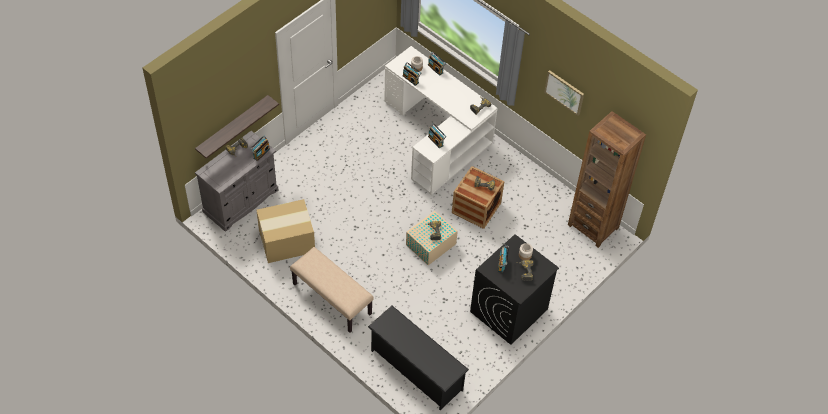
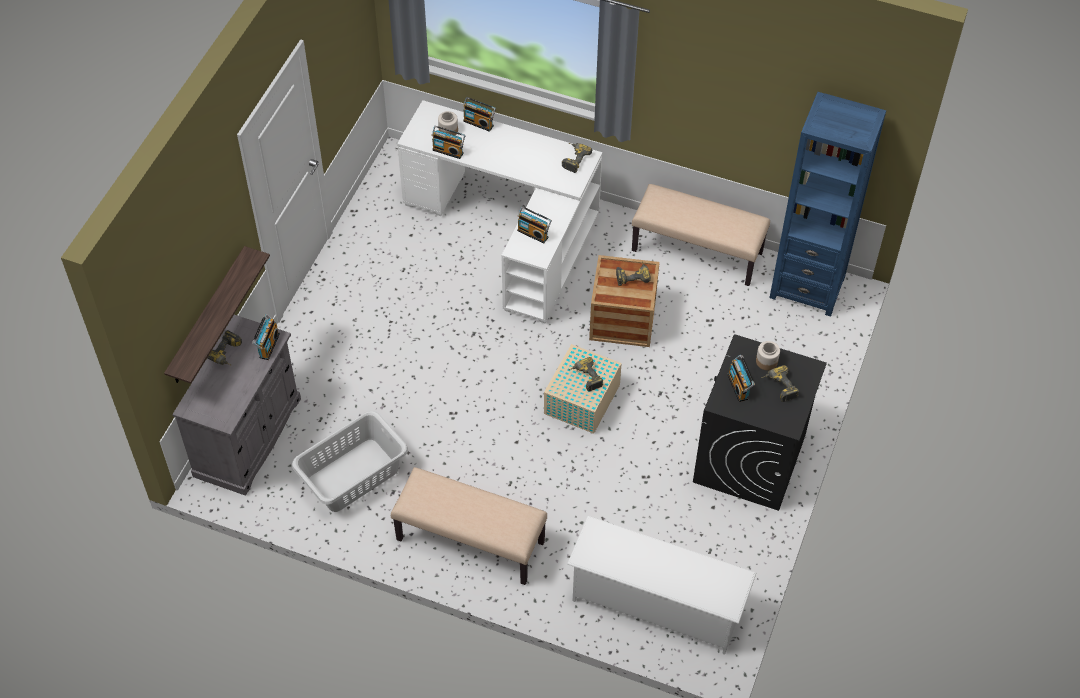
camera: 20 degrees left, 0 degrees up
(286, 241) = (352, 475): cardboard box -> grey laundry basket
(416, 370) = (656, 605): black shoe rack -> white shoe rack
(539, 184) = (697, 251): none -> beige bench
(564, 92) = (721, 89): picture -> none
(593, 226) = (807, 287): brown bookcase -> blue bookcase

